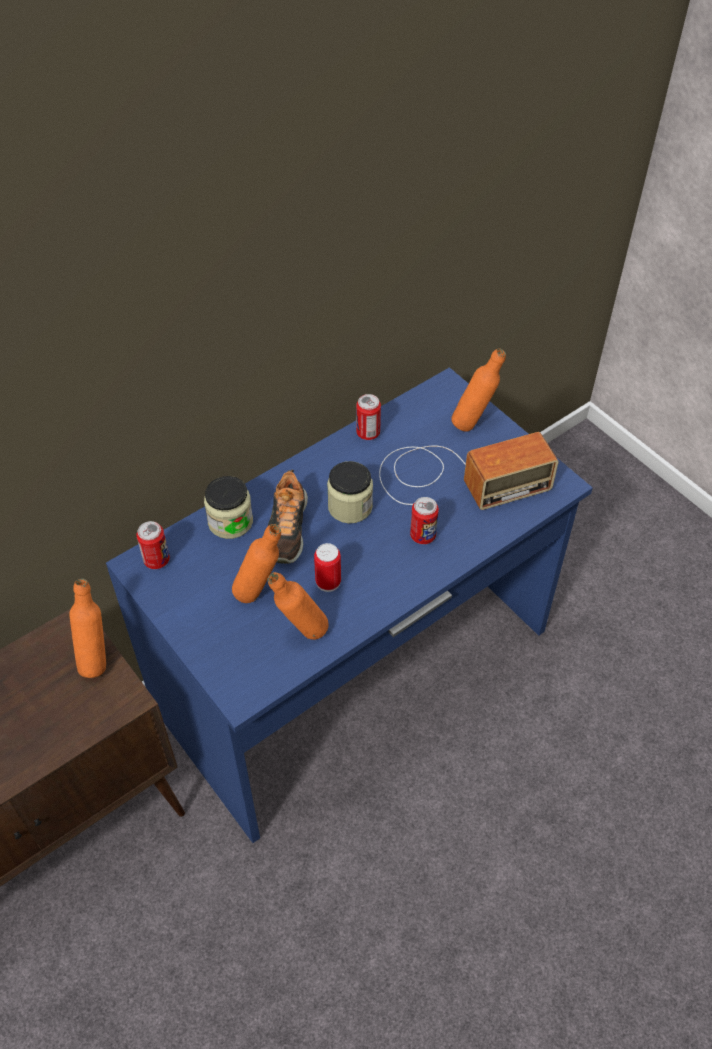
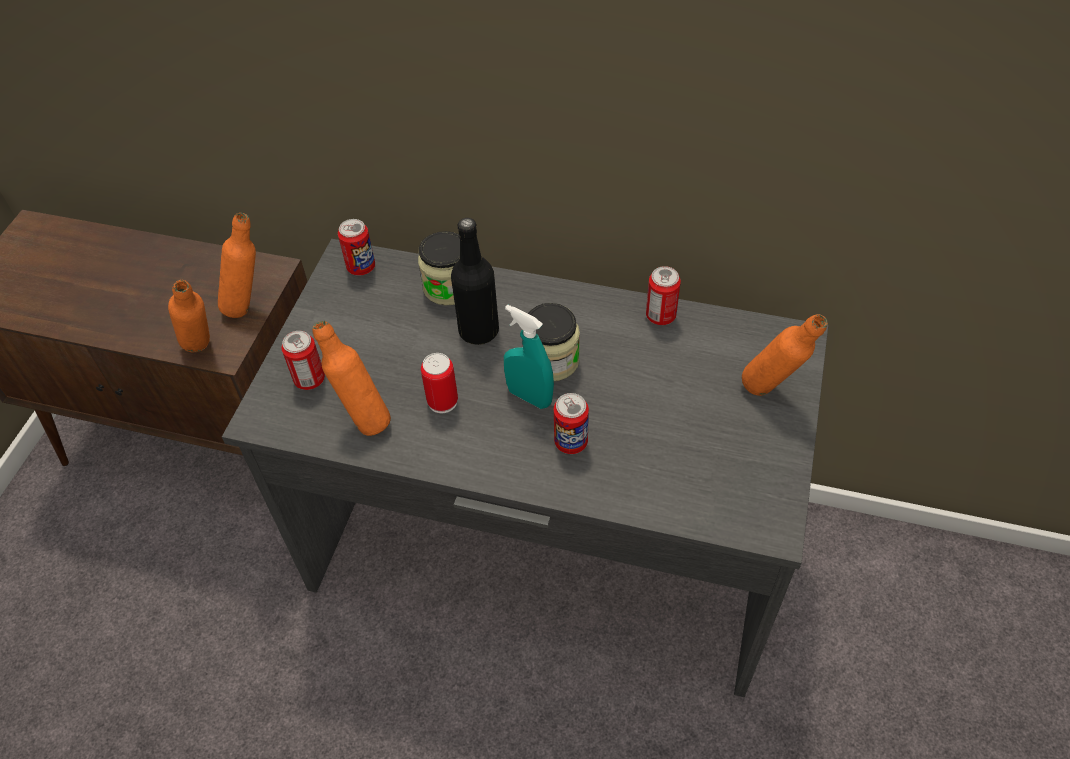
camera: 55 degrees right, 0 degrees up
(234, 646) = (309, 379): none -> can
(259, 594) = (384, 360): orange bottle -> orange bottle (204, 352)
(287, 528) = (478, 331): shoe -> black bottle
(355, 671) = (543, 551): blue desk -> grey desk
(368, 535) = (529, 397): none -> turquoise spray bottle
(457, 477) = (680, 423): radio -> none

